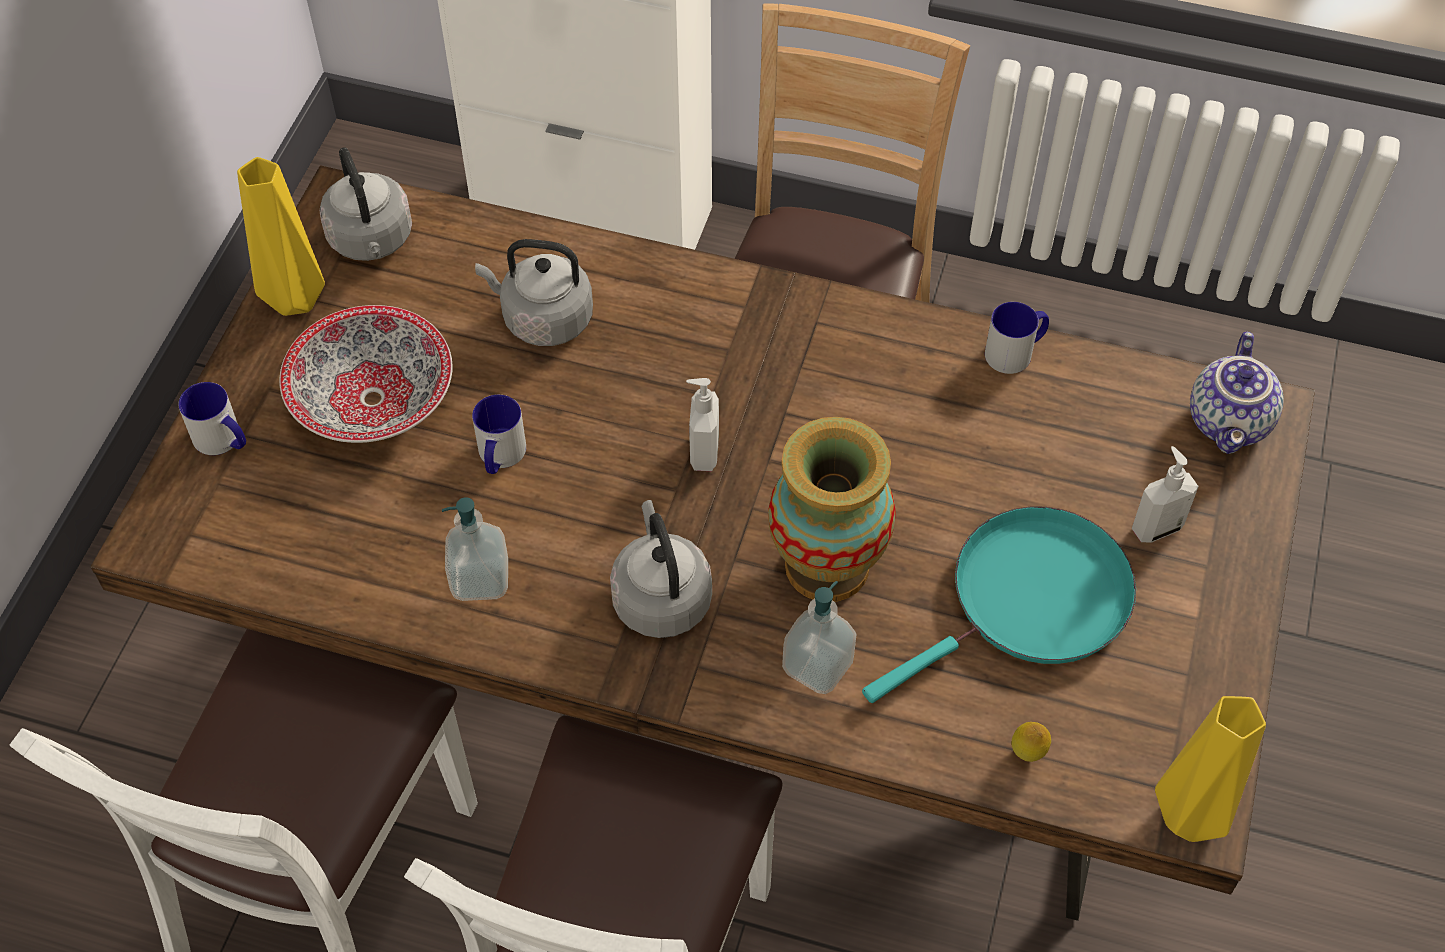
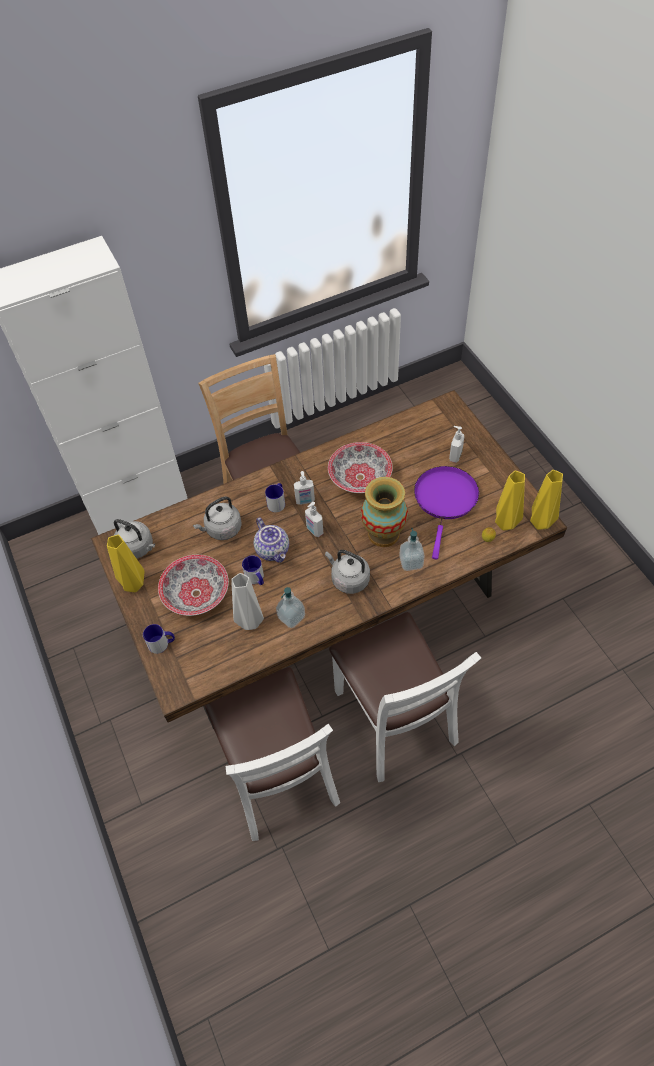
camera: 40 degrees left, 0 degrees up
(403, 529) = (251, 622): none -> grey vase
(749, 383) = (305, 501): none -> soap dispenser
(908, 420) = (360, 477): none -> bowl
(1015, 352) = (368, 436): mug -> mug (277, 502)
(1031, 601) = (445, 500): turquoise frying pan -> purple frying pan
(1106, 756) = (506, 524): none -> yellow vase
(1230, 423) = (443, 414): teapot -> teapot (273, 550)

